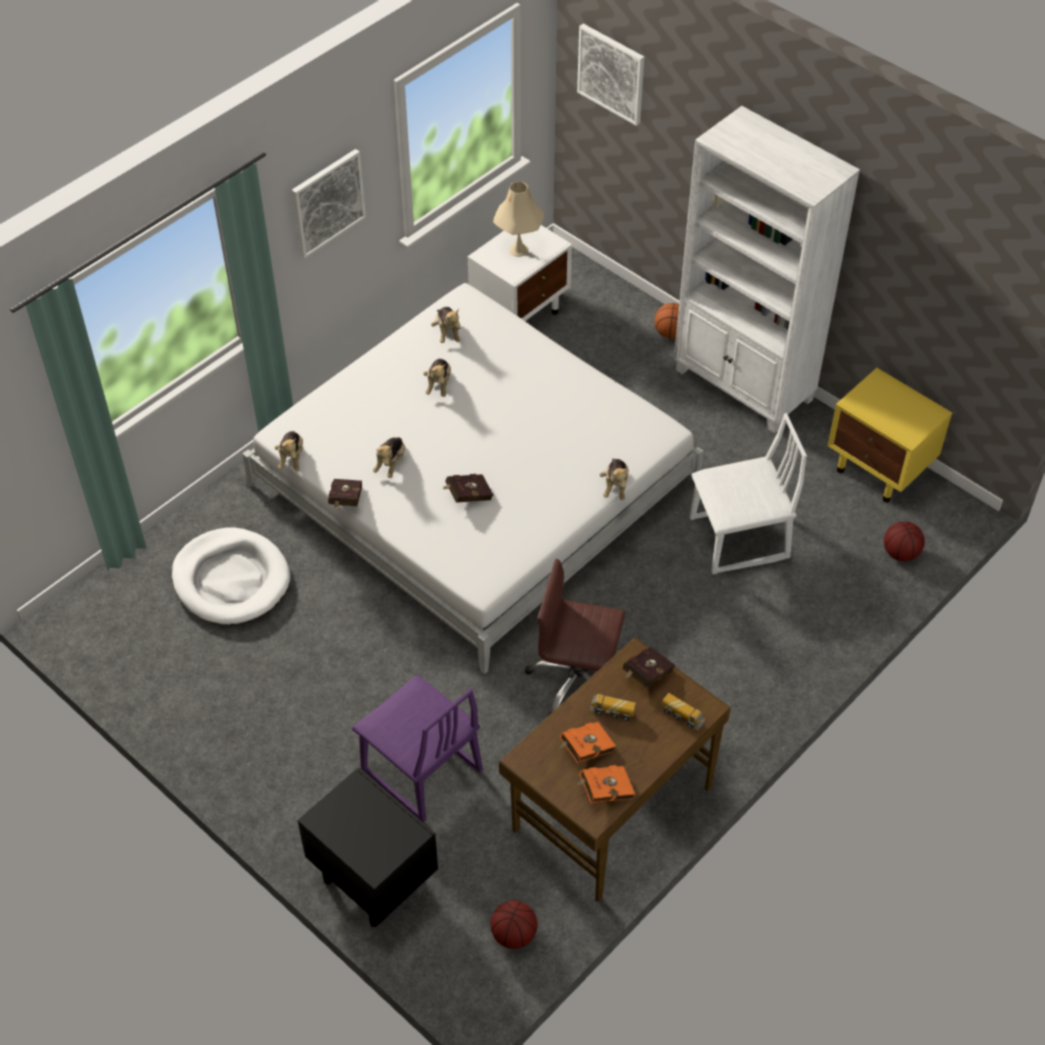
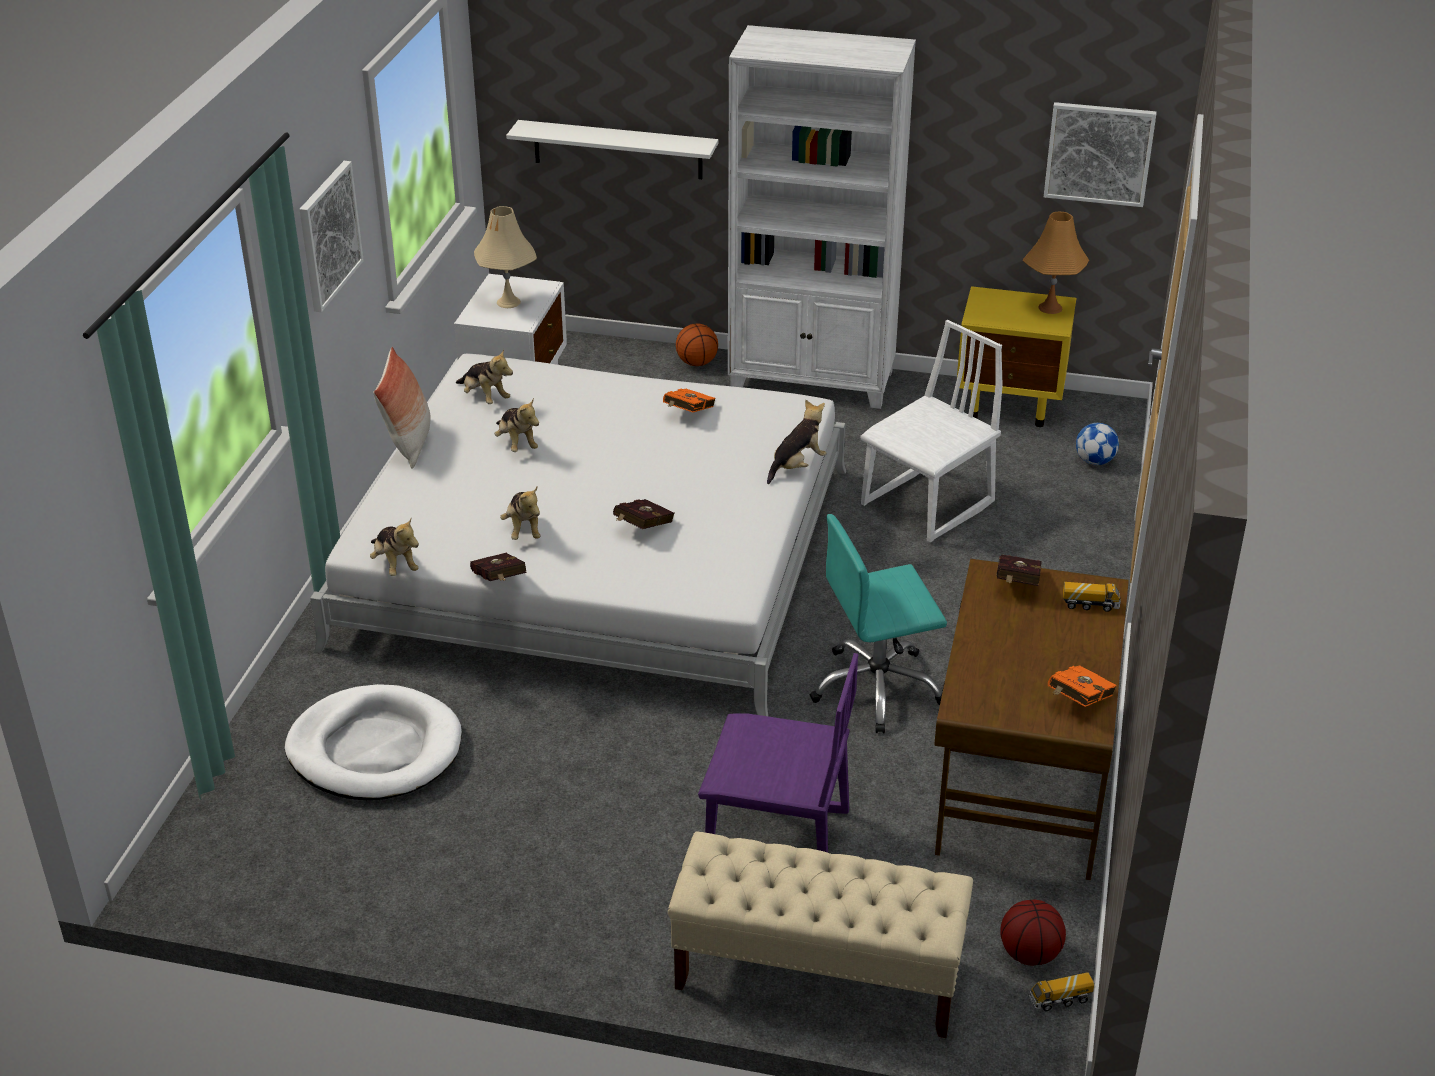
camera: 30 degrees left, 15 degrees down
(371, 354) = (409, 443): none -> pillow
(372, 879) = (817, 975): black nightstand -> beige bench
(577, 682) = (877, 688): brown office chair -> turquoise office chair
(584, 749) = (1019, 673): orange book -> orange book (687, 413)
(611, 73) = (558, 61): picture -> picture (1099, 153)
(612, 711) = (1014, 629): toy truck -> toy truck (1059, 1000)
(615, 486) = (797, 466): plush toy -> plush toy turned 105 degrees counterclockwise
(644, 154) = (618, 149): none -> white shelf
(900, 553) = (1094, 461): basketball -> football
(921, 415) = (1050, 308): none -> orange table lamp

